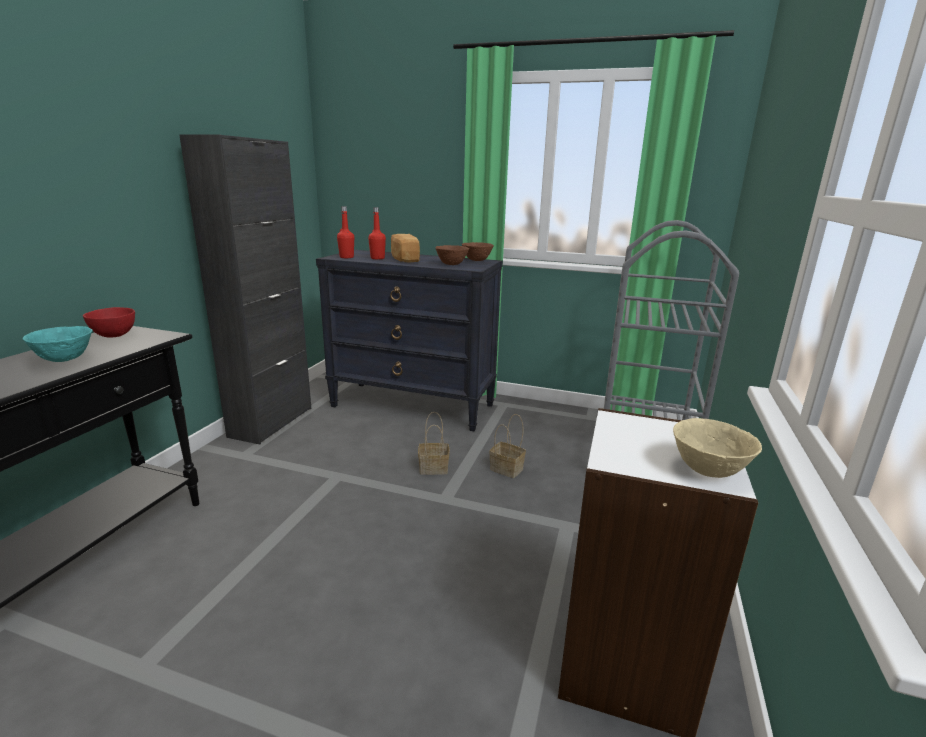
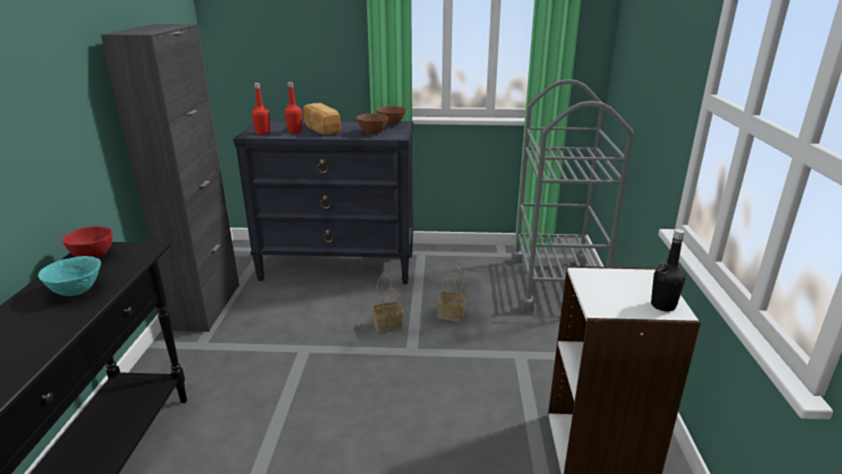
camera: 15 degrees left, 5 degrees up
(708, 471) = (663, 305): beige bowl -> black bottle

